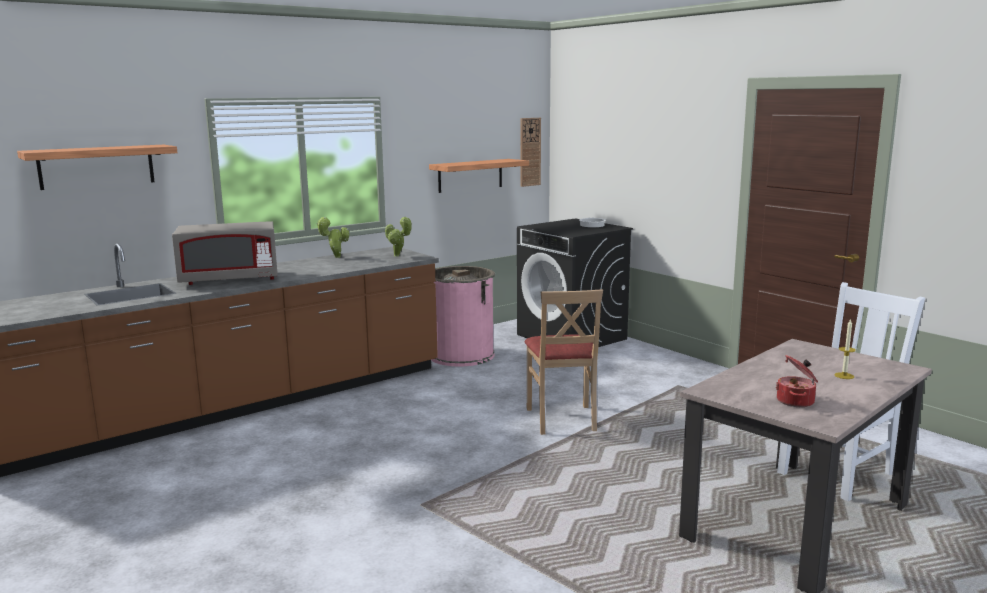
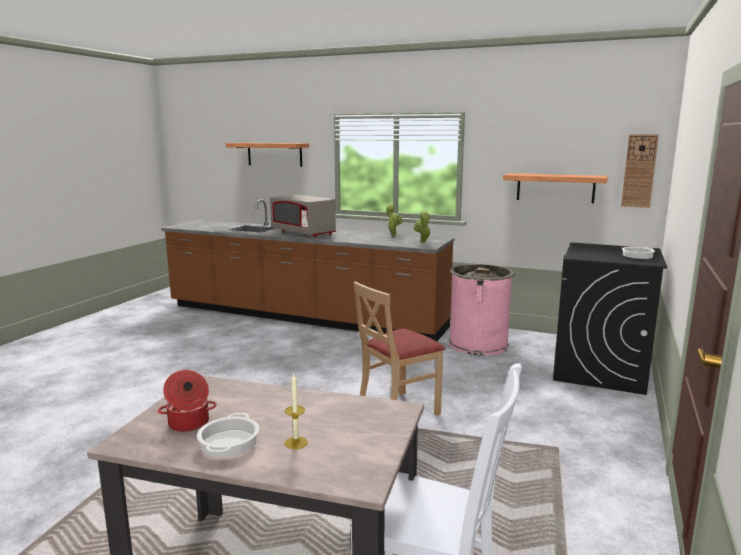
camera: 60 degrees right, 0 degrees up
(837, 392) = (229, 443): none -> cooking pot

